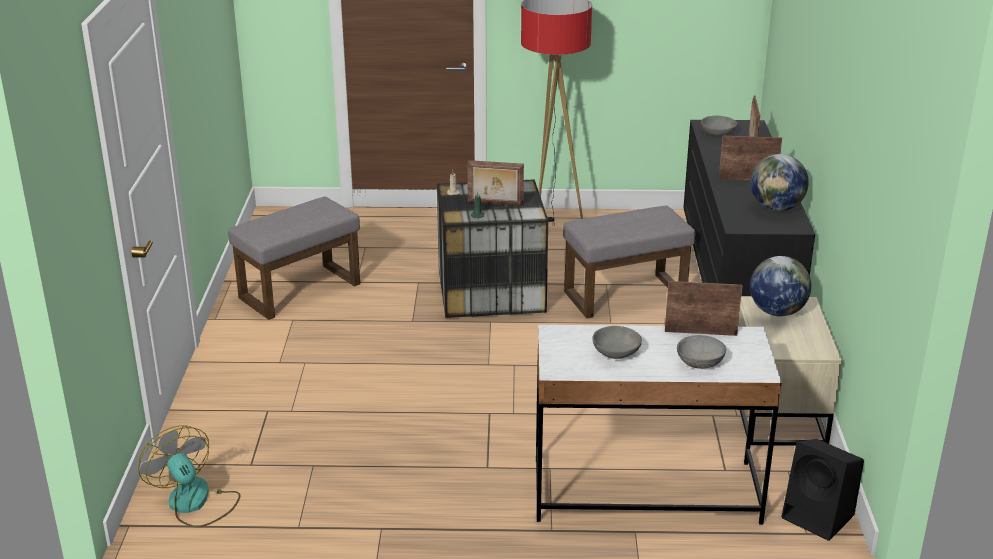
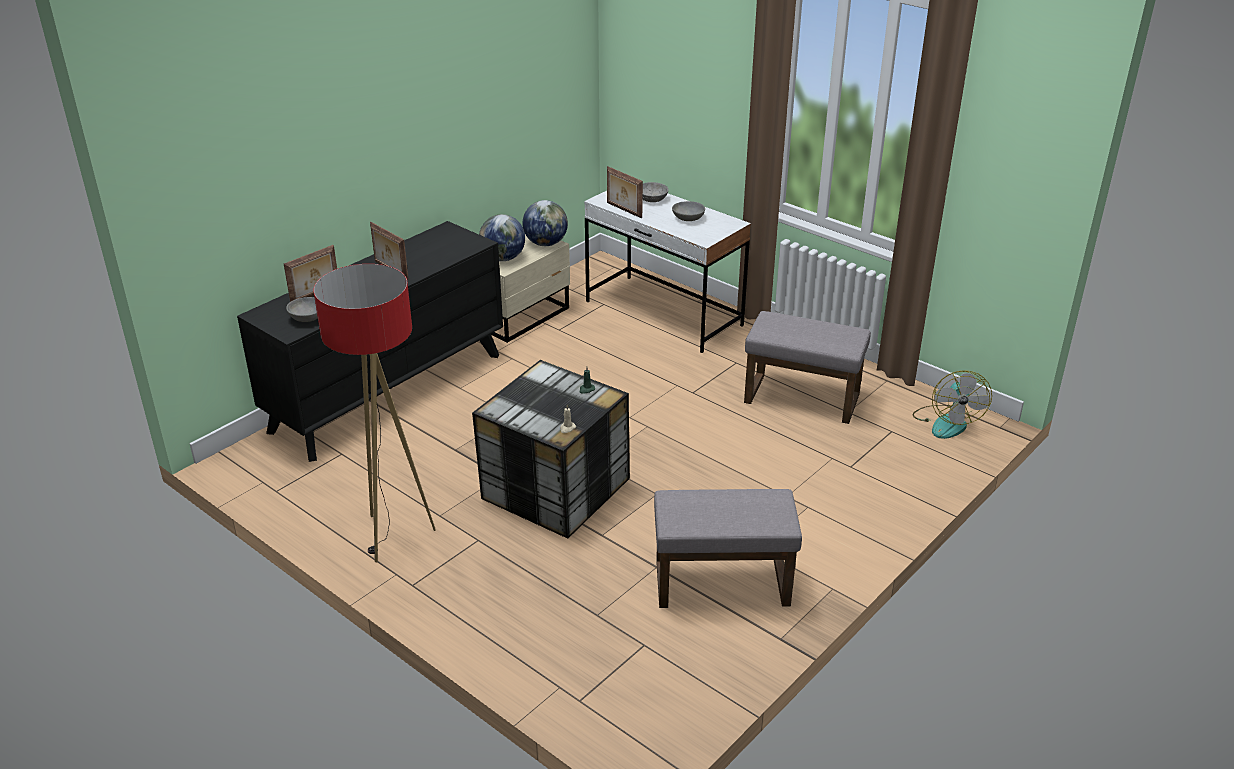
camera: 140 degrees left, 5 degrees up
(495, 204) = (553, 396): picture frame -> none
(625, 295) = (458, 432): grey ottoman -> grey ottoman (800, 398)
(776, 208) = (427, 243): globe -> globe (545, 243)
(820, 517) = (595, 269): black speaker -> none

